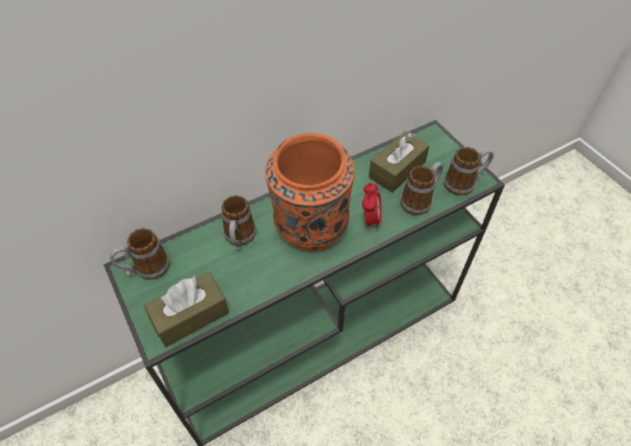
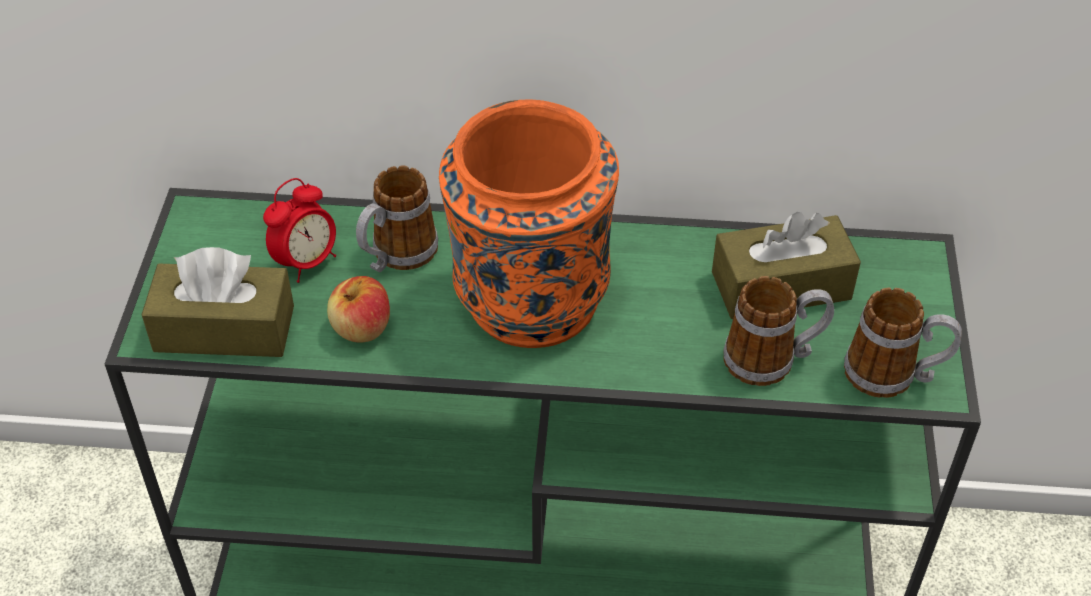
camera: 35 degrees right, 5 degrees down
(146, 269) = (220, 227): mug -> none
(252, 279) = (361, 328): none -> apple
(370, 220) = (646, 343): alarm clock -> alarm clock (306, 262)

